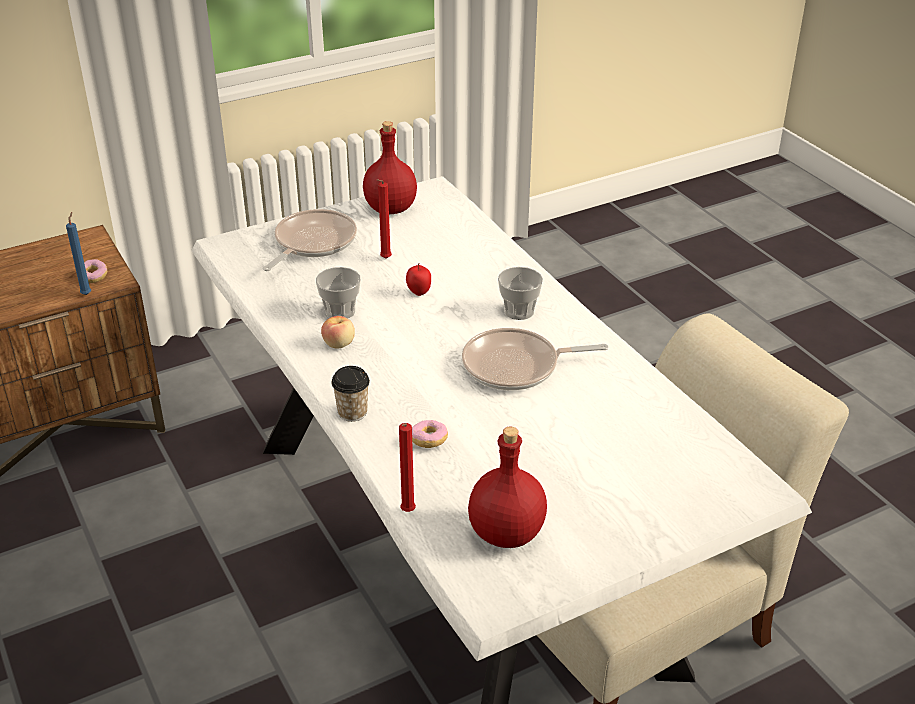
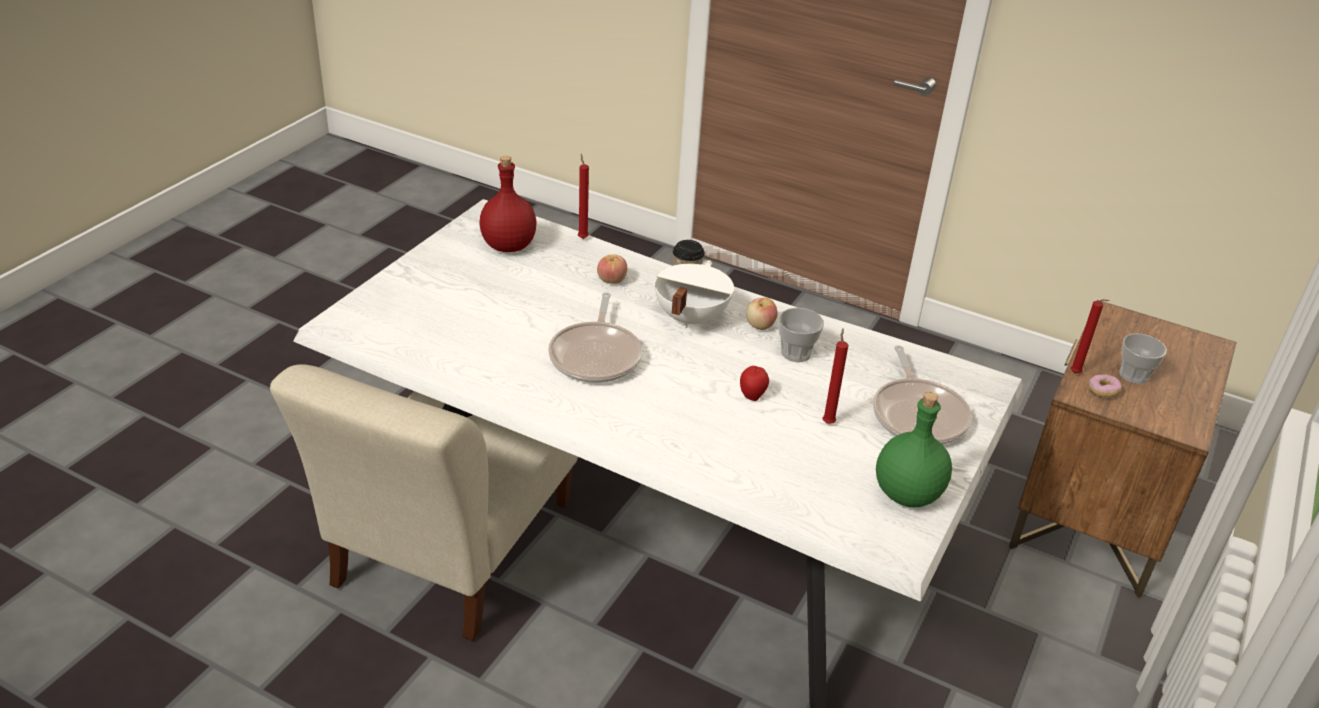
camera: 145 degrees right, 0 degrees up
(87, 293) = (1076, 374): blue candle -> red candle
(390, 209) = (906, 493): red bottle -> green bottle
(394, 372) = (689, 318): none -> white cooking pot
(429, 440) = (611, 280): donut -> apple
(516, 366) = (596, 355): frying pan -> frying pan turned 135 degrees clockwise
(519, 311) = (641, 410): cup -> cup (1133, 375)

